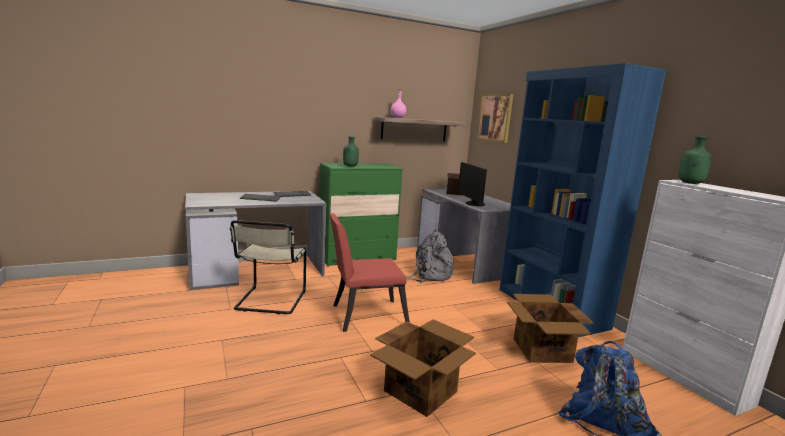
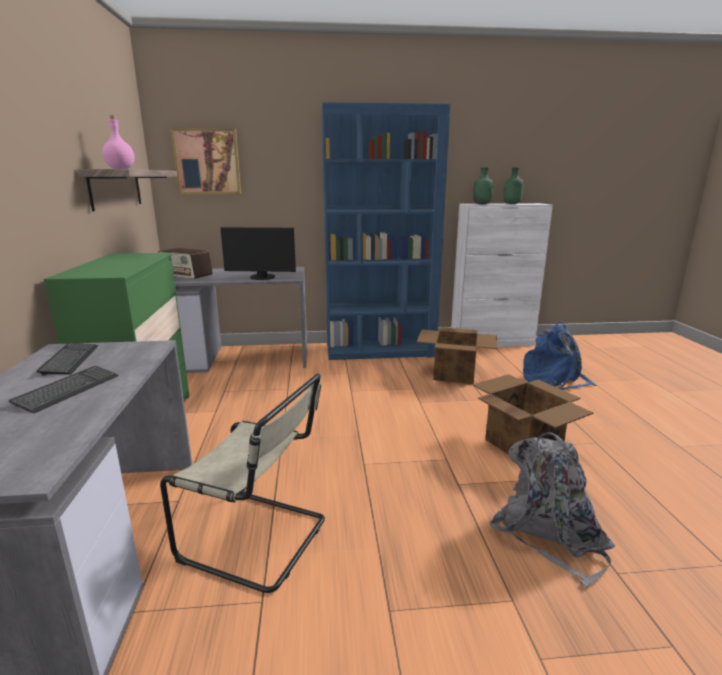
camera: 70 degrees left, 5 degrees up
(350, 166) = (122, 268): green bottle -> green bottle (512, 204)
(364, 315) = (355, 451): red chair -> none
(430, 275) = (262, 385): grey backpack -> grey backpack (549, 534)

